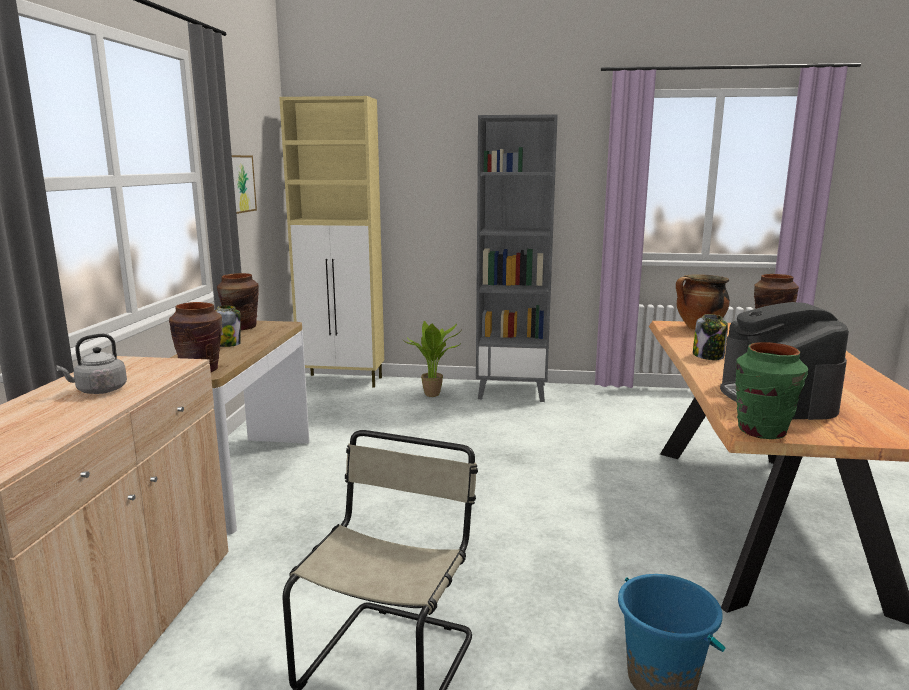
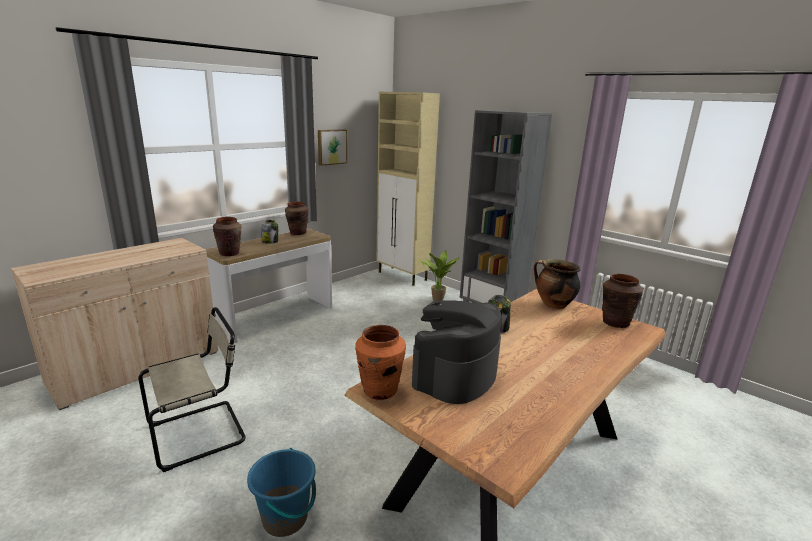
camera: 35 degrees right, 5 degrees up
(99, 391) = (136, 255): grey kettle -> none
(762, 431) = (379, 390): green vase -> orange vase

